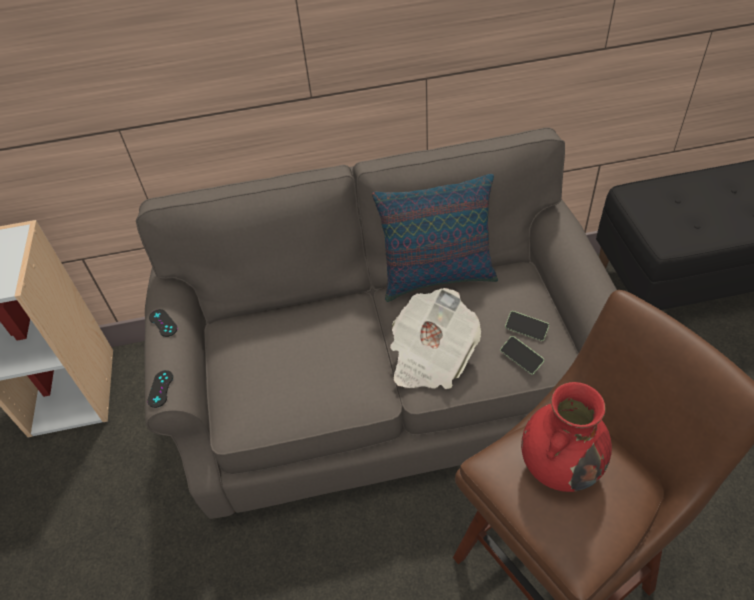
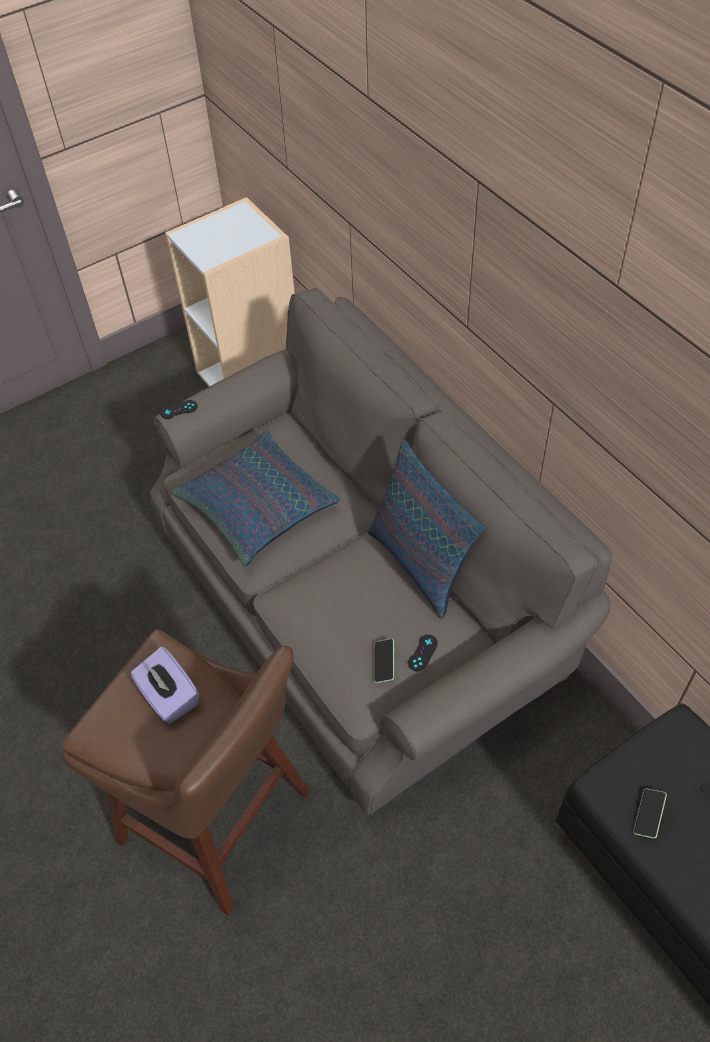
camera: 65 degrees right, 5 degrees up
(163, 323) = (244, 378): black game controller -> black game controller (422, 653)
(309, 373) = (258, 507): none -> blue pillow
(430, 356) = (316, 593): newspaper -> none
(521, 358) = (344, 669): phone -> phone (648, 815)
(560, 466) = (169, 696): red vase -> purple tissue box

